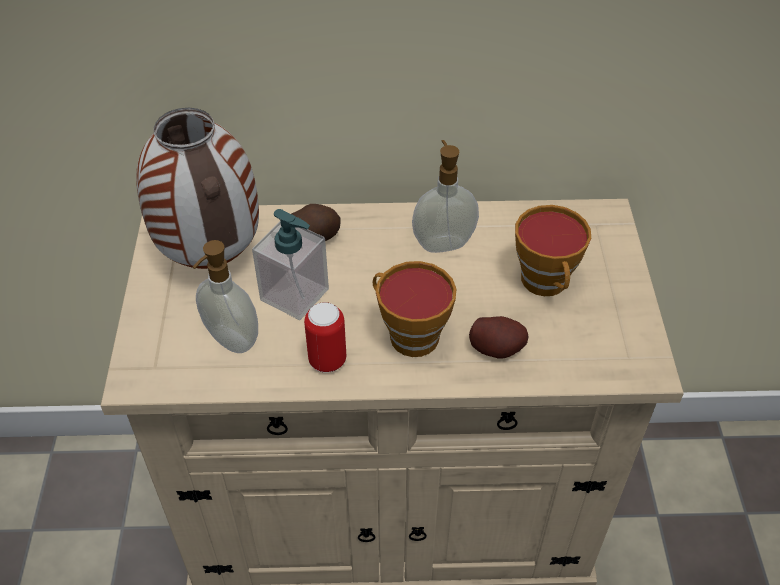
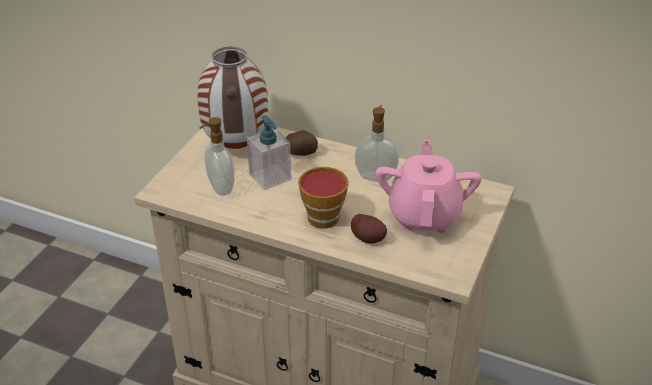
camera: 25 degrees right, 10 degrees down
(327, 360) = (266, 213): can -> none
(547, 283) = (424, 215): cup -> pink teapot

